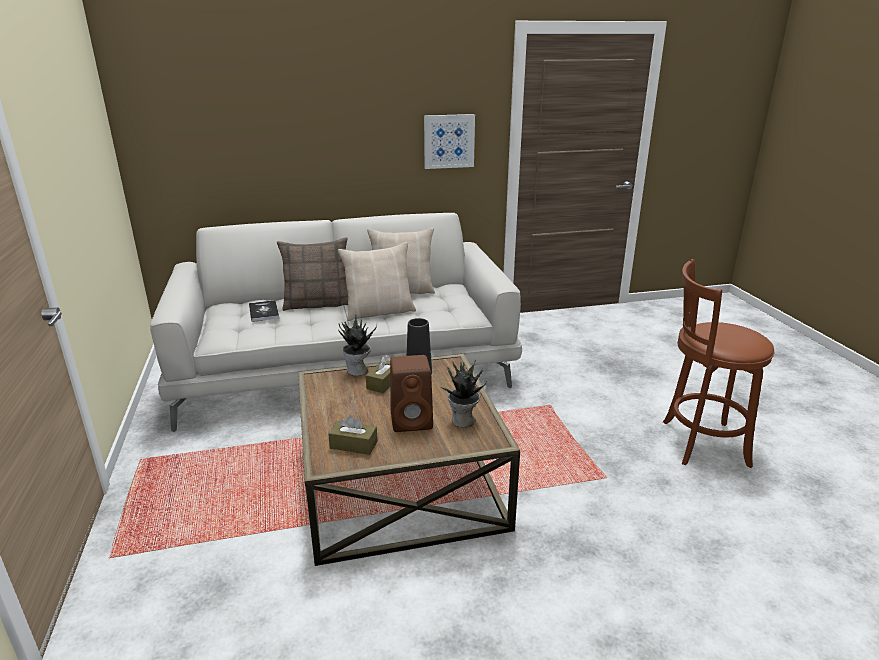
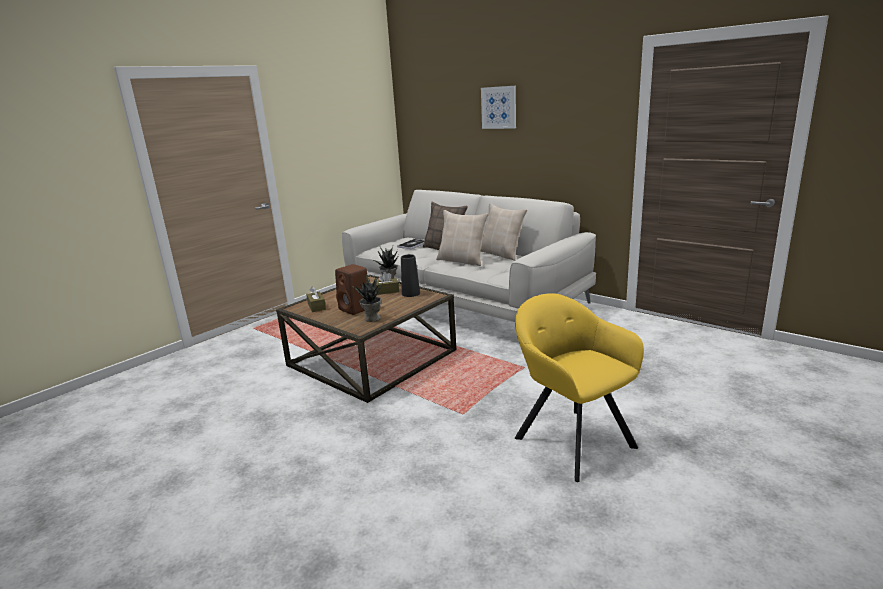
camera: 55 degrees right, 5 degrees down
(449, 141) = (582, 143): picture -> picture (499, 107)
(699, 443) = (571, 439): brown stool -> yellow armchair

